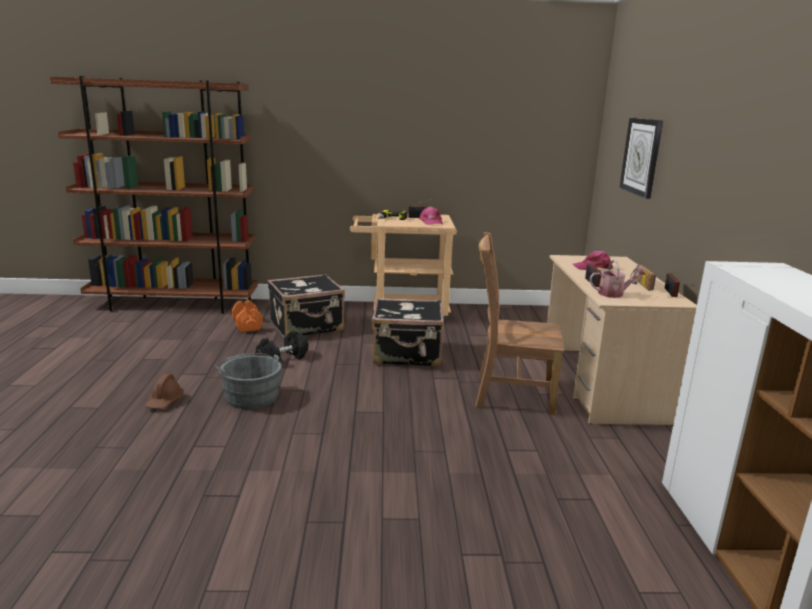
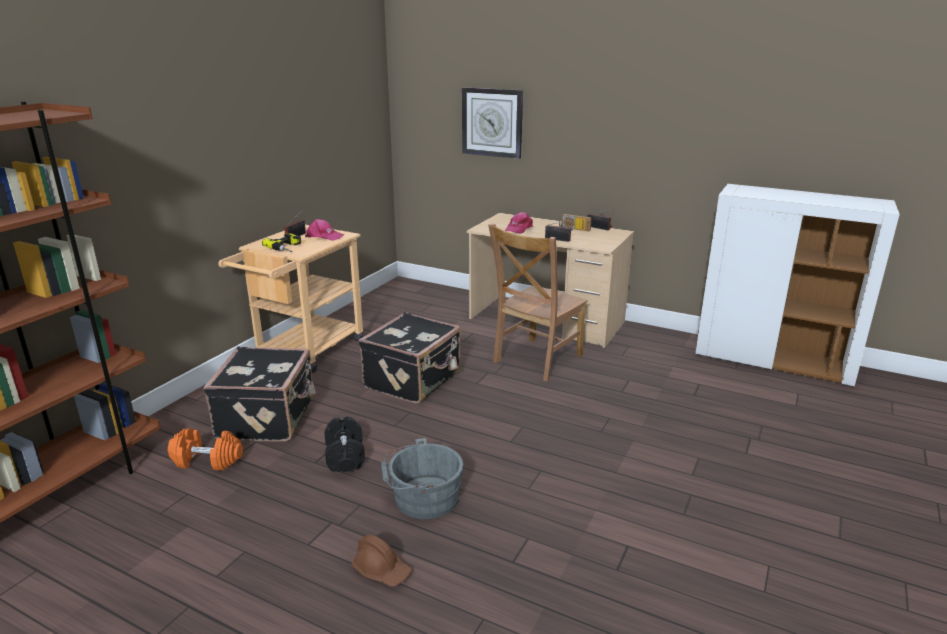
camera: 60 degrees left, 5 degrees up
(614, 294) = (590, 241): watering can -> none

